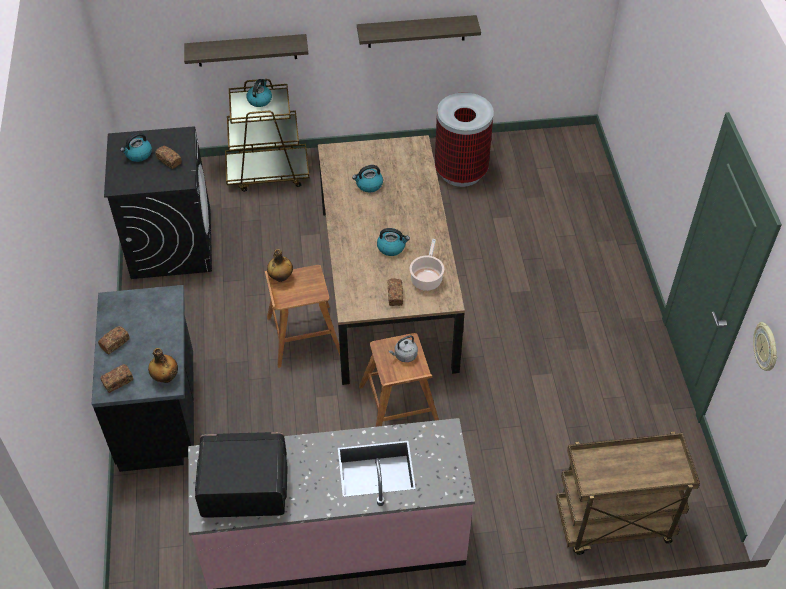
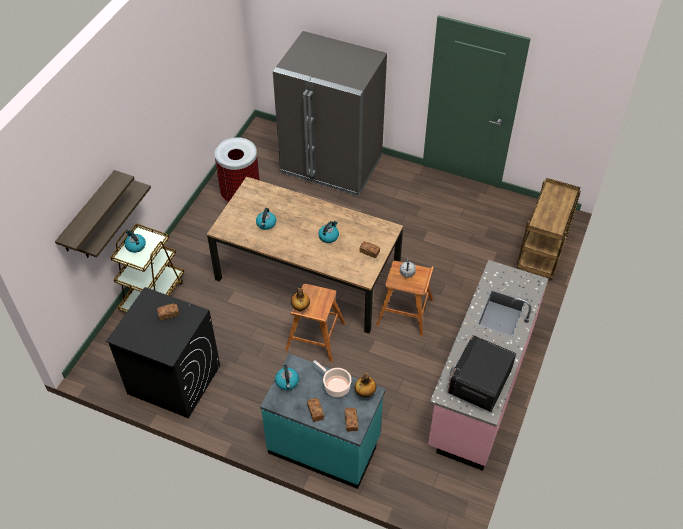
camera: 60 degrees left, 0 degrees up
(138, 154) = (146, 330): kettle -> kettle (287, 382)
(160, 413) = (324, 445): black counter -> turquoise counter
(416, 31) = (177, 127): shelf -> shelf (88, 213)
(427, 278) = (366, 231): cooking pot -> cooking pot (335, 386)
(578, 228) = (331, 165): none -> grey fridge
(766, 348) = (551, 104): wall clock -> none

